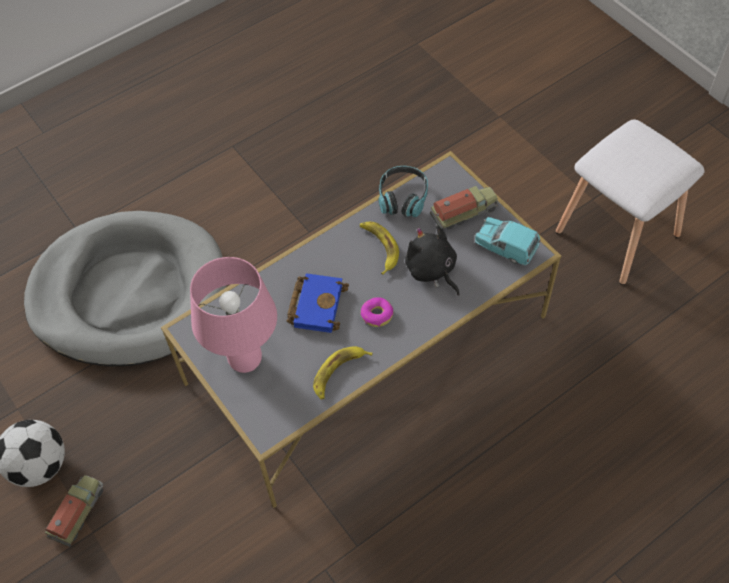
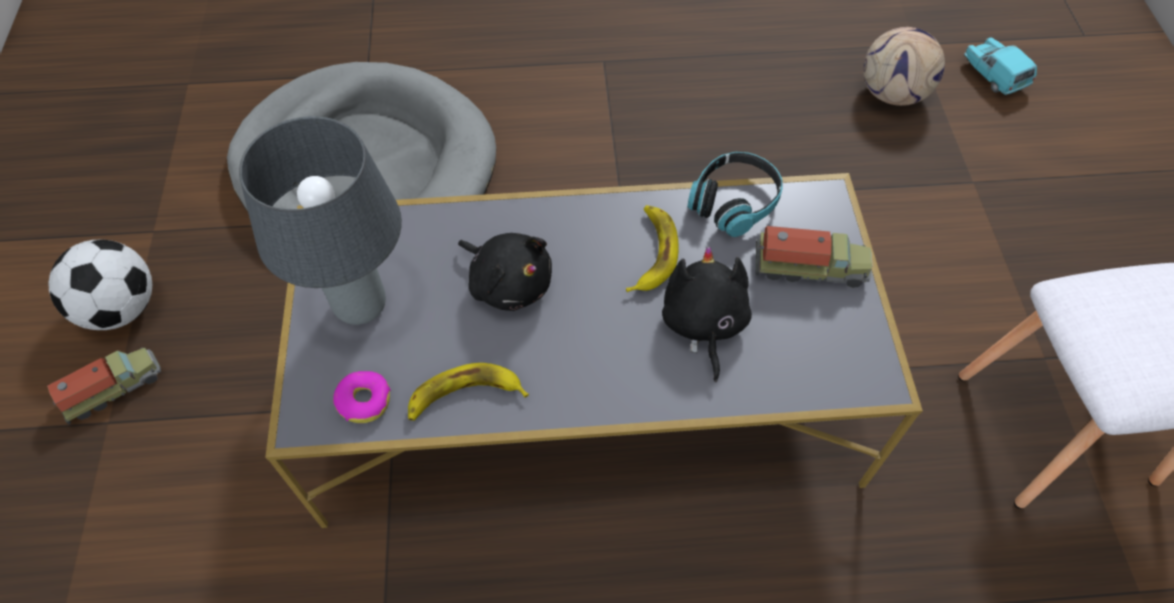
camera: 30 degrees right, 0 degrees up
(245, 361) = (359, 307): pink table lamp -> grey table lamp
(316, 304) = (508, 283): blue book -> black plush toy
(377, 315) = (578, 344): donut -> donut (364, 400)
(423, 83) = (893, 95): none -> football
(505, 247) = (839, 350): turquoise toy car -> turquoise toy car (993, 76)

